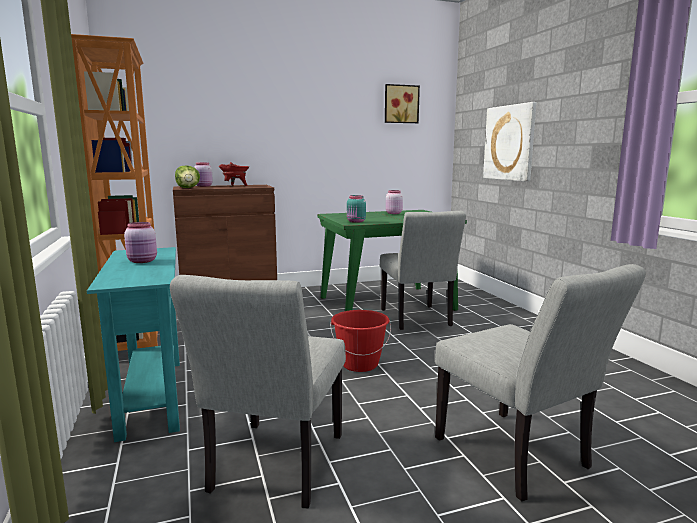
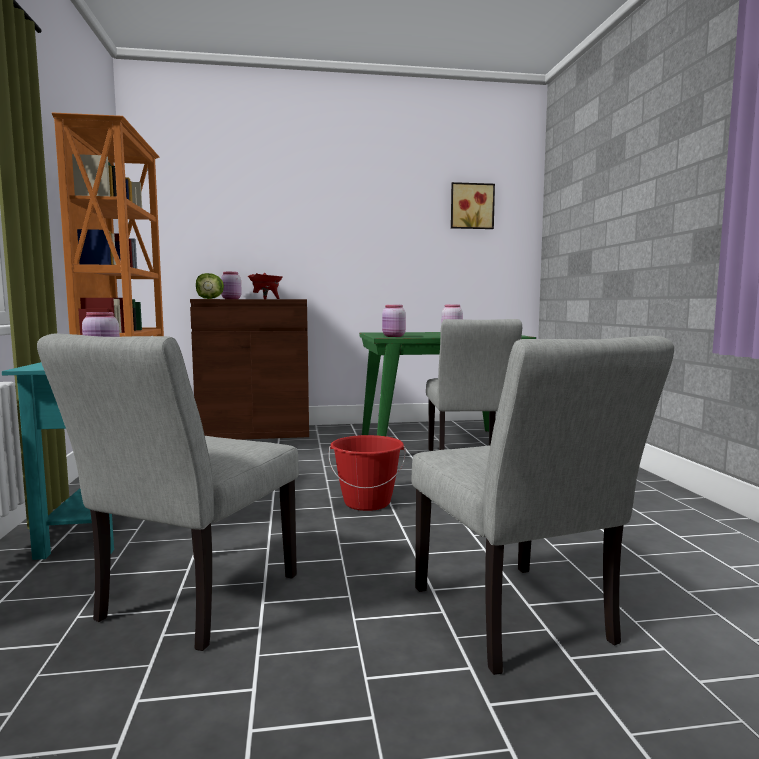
camera: 10 degrees right, 5 degrees down
(356, 221) = (393, 336): turquoise jar -> pink jar
(509, 143) = (599, 244): picture -> none

